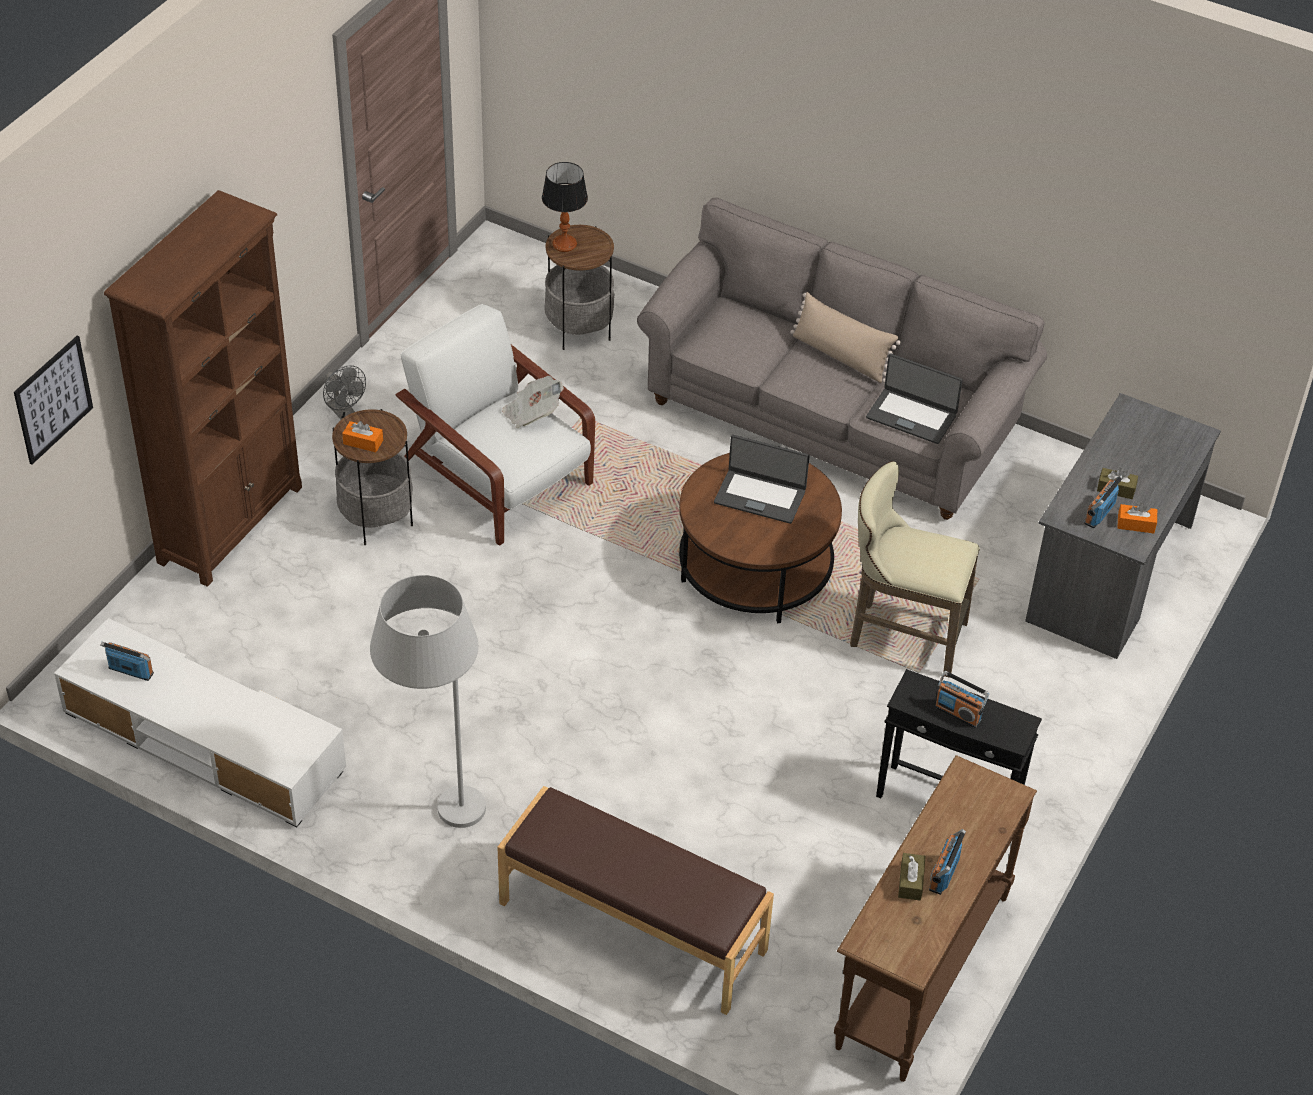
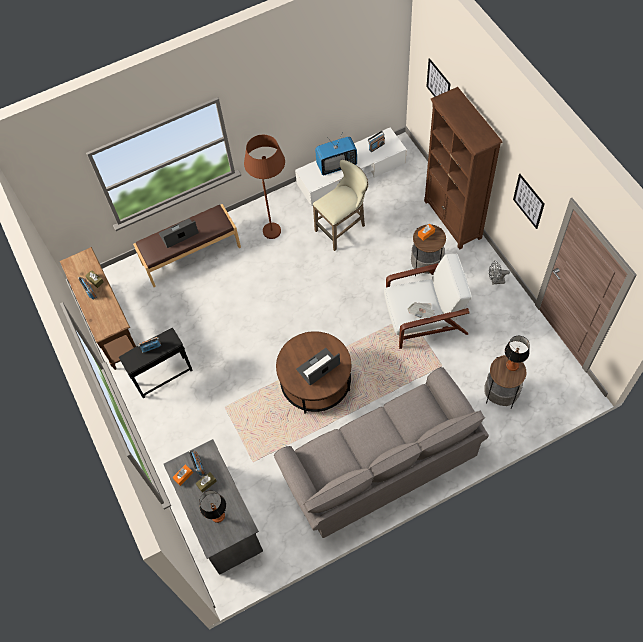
camera: 130 degrees right, 15 degrees up
(230, 717) = (336, 165): none -> television
(286, 197) = (528, 201): none -> picture
(435, 815) = (274, 223): white floor lamp -> brown floor lamp
(841, 356) = (379, 450): beige pillow -> none
(901, 635) = (246, 412): beige stool -> beige stool (343, 228)
(911, 416) = (322, 453): laptop -> laptop (179, 234)
(1148, 449) = (218, 516): none -> table lamp

